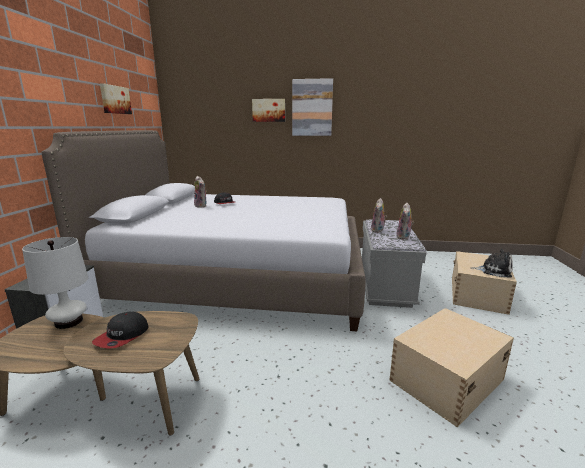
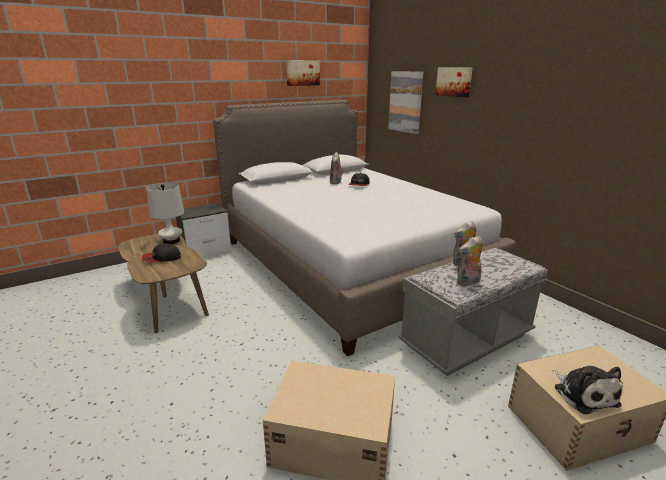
camera: 50 degrees right, 5 degrees up
(312, 108) = (501, 80): picture -> picture (406, 102)

